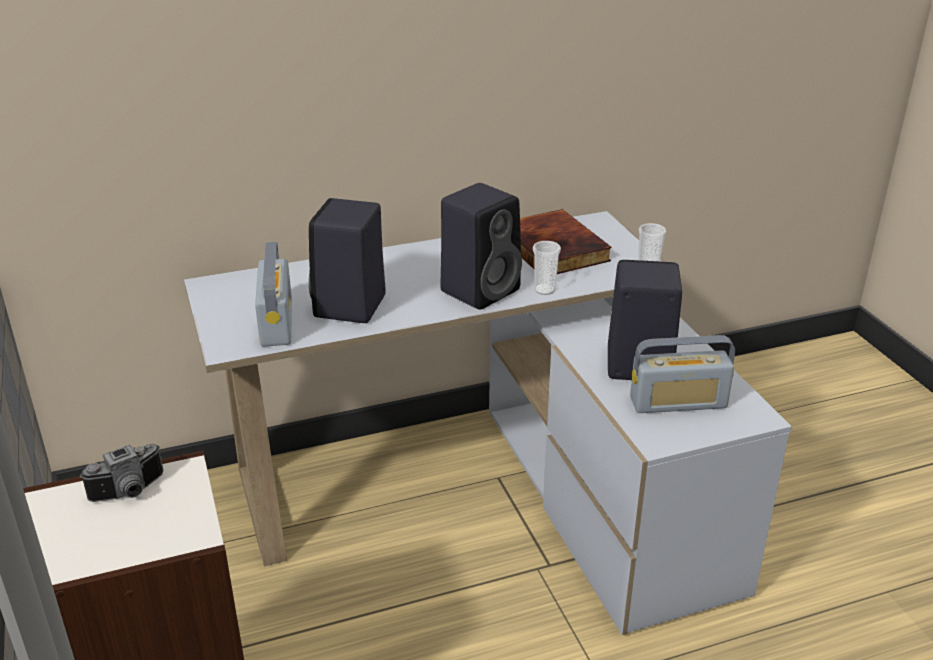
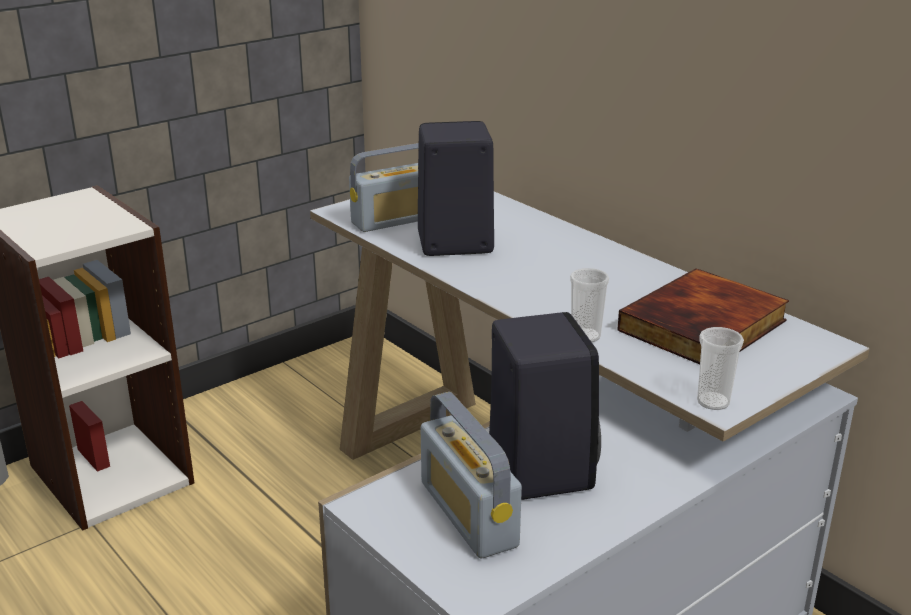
camera: 70 degrees right, 5 degrees down
(130, 492) = (96, 216): camera -> none
(481, 289) = (550, 299): black speaker -> none

